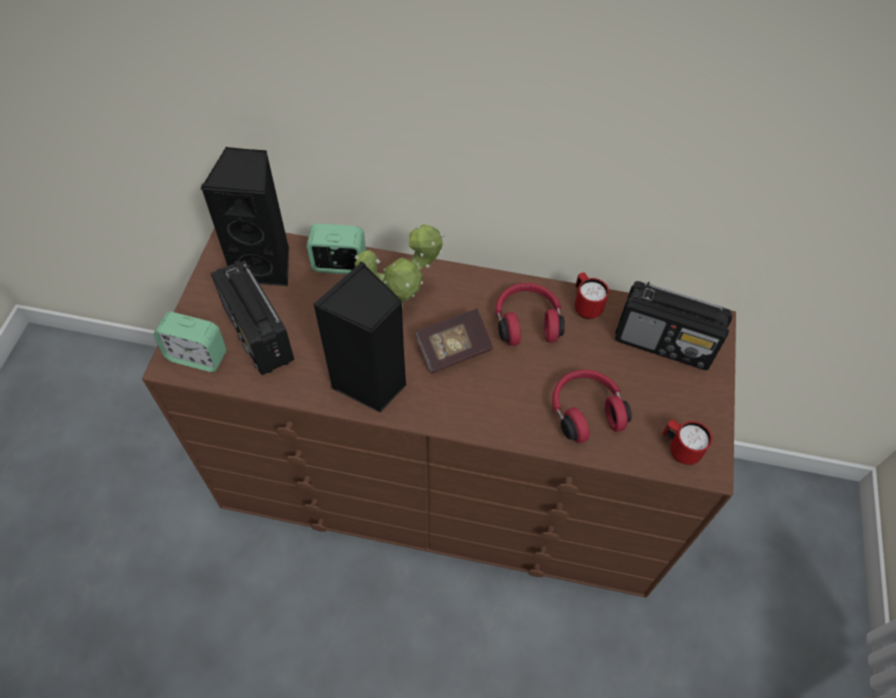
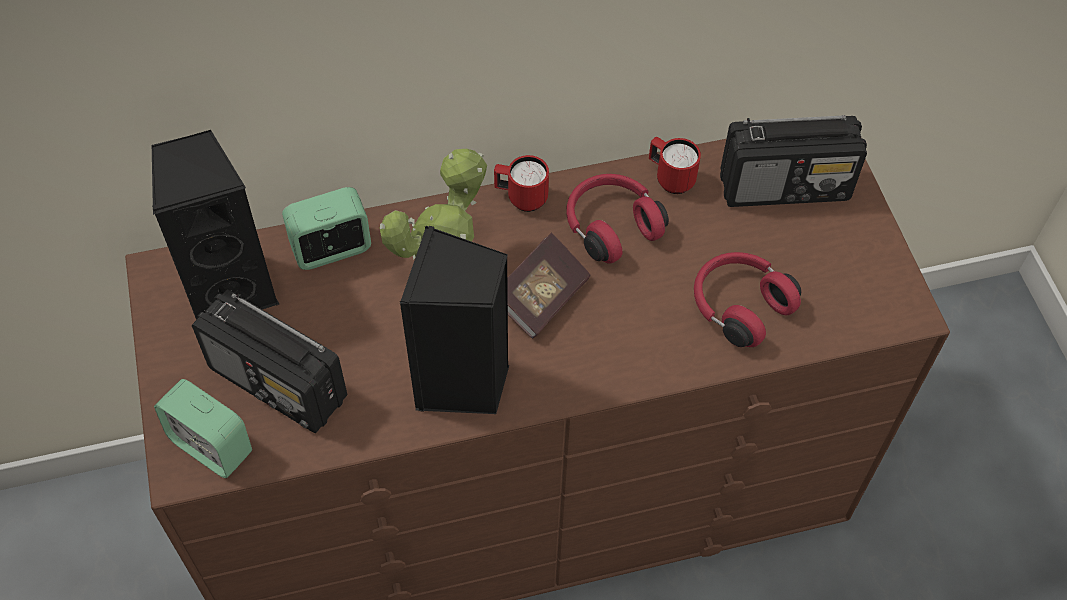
camera: 25 degrees left, 0 degrees up
(197, 356) = (212, 446): alarm clock -> alarm clock turned 45 degrees clockwise
(679, 449) = (867, 305): red mug -> red mug (521, 198)

